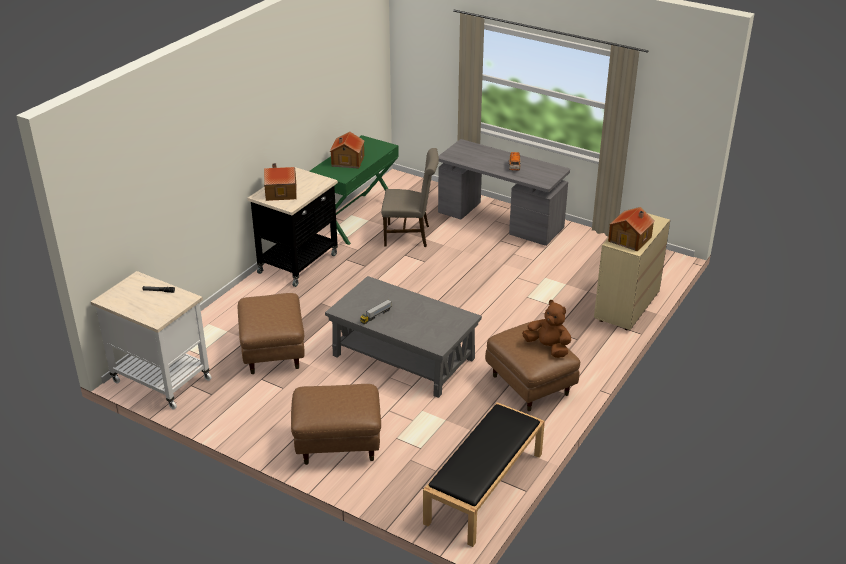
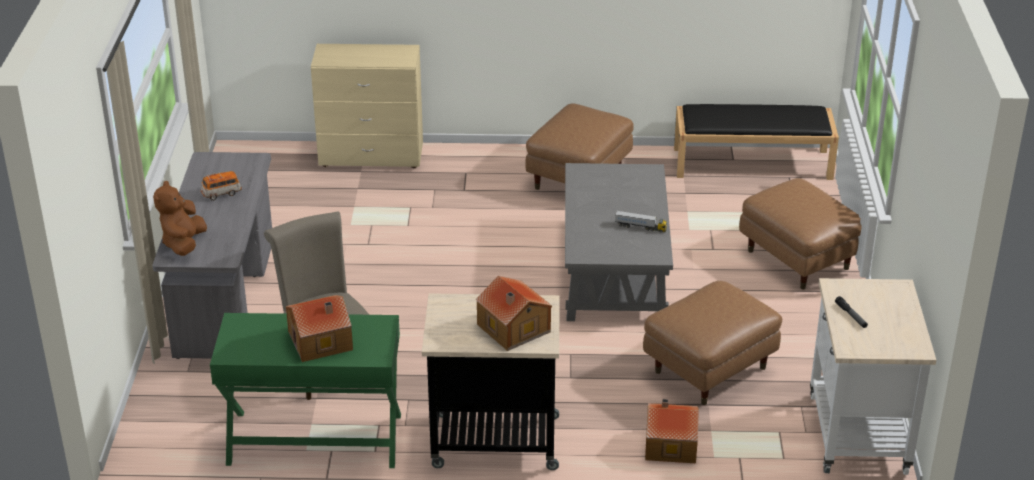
camera: 120 degrees left, 0 degrees up
(548, 347) = (574, 118): brown plush toy -> brown plush toy (184, 244)
(630, 239) = (386, 55): toy house -> toy house (669, 444)

